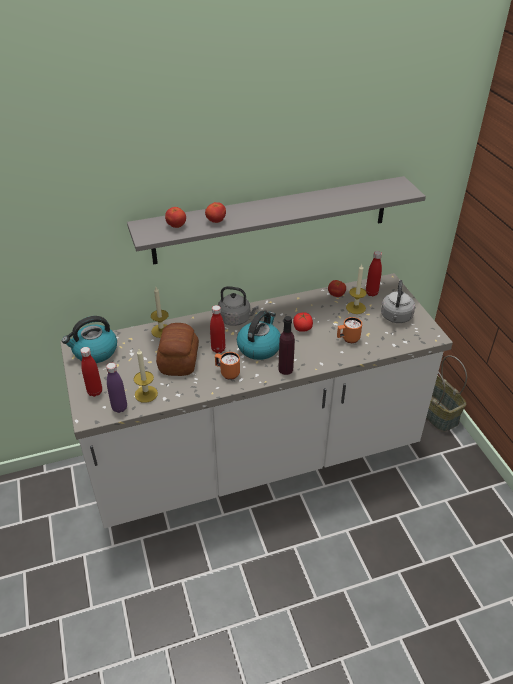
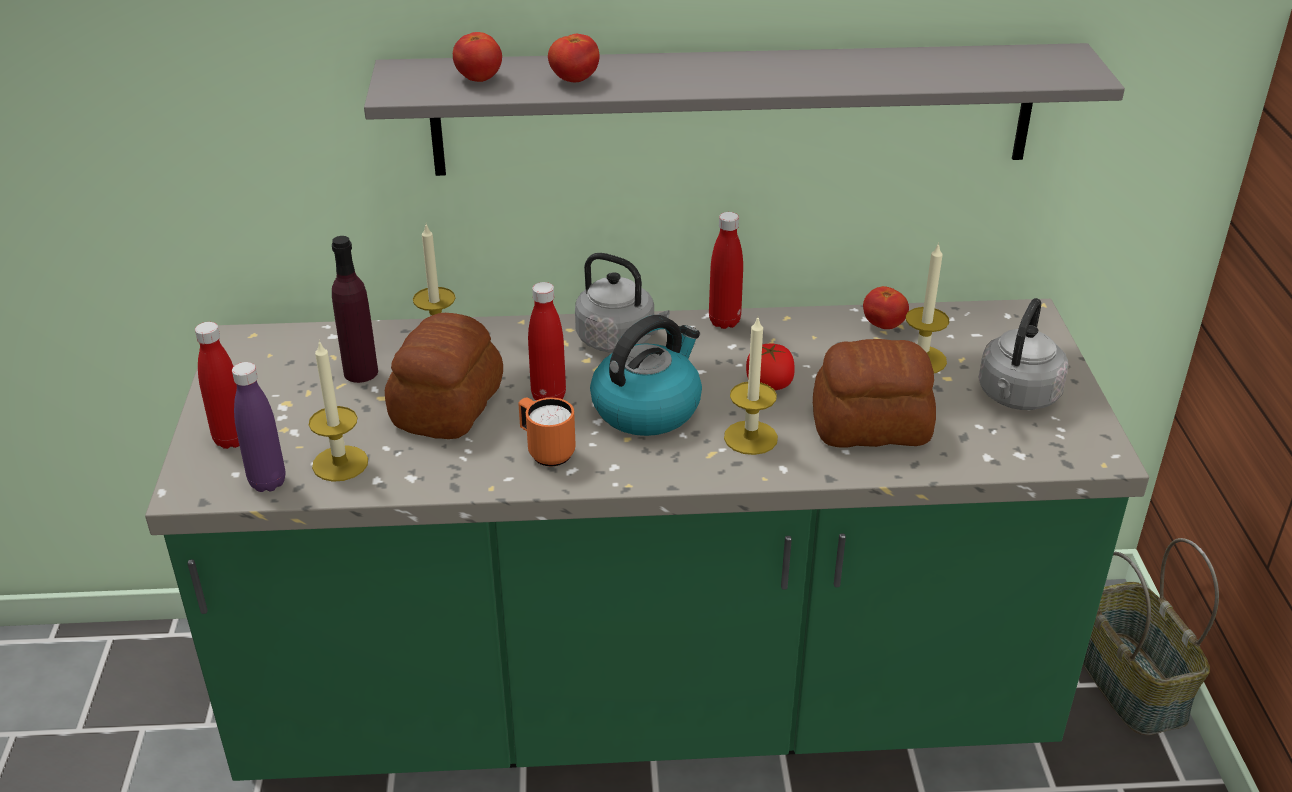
camera: 15 degrees right, 5 degrees down
(94, 352) = (272, 358): kettle -> none
(256, 458) = (646, 702): white counter -> green counter
(285, 369) = (689, 467): purple bottle -> purple bottle (361, 372)
(304, 352) = (750, 437): none -> candle
(348, 339) = (872, 426): orange mug -> bread
(371, 293) = (975, 334): red bottle -> red bottle (724, 321)

